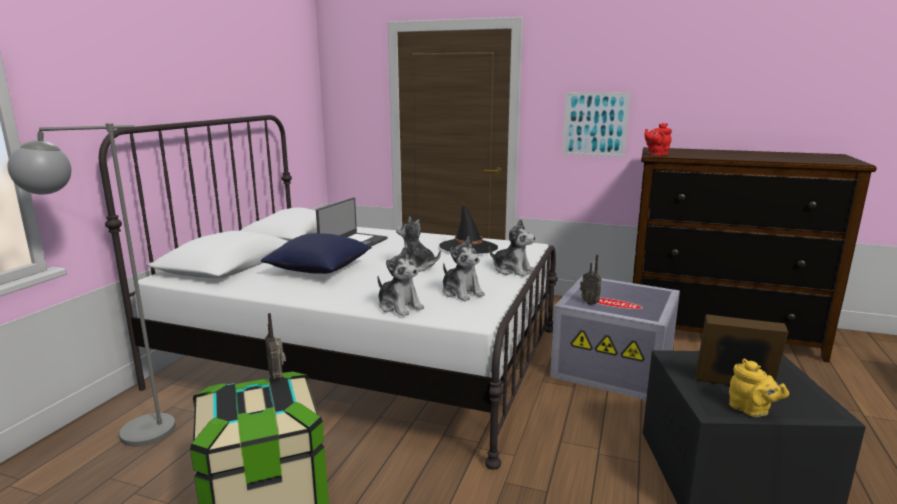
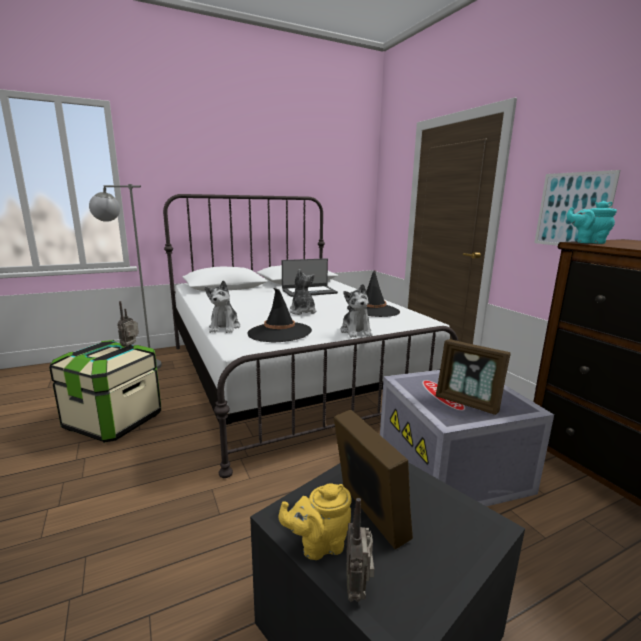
camera: 45 degrees right, 0 degrees up
(320, 270) = (250, 299): blue pillow -> none
(461, 292) = (279, 332): plush toy -> black hat
(590, 303) = (419, 386): radio -> radio (357, 588)
(635, 302) = (468, 403): none -> picture frame
(656, 155) = (588, 242): red teapot -> turquoise teapot
(751, 410) = (319, 544): yellow teapot -> yellow teapot turned 60 degrees clockwise

